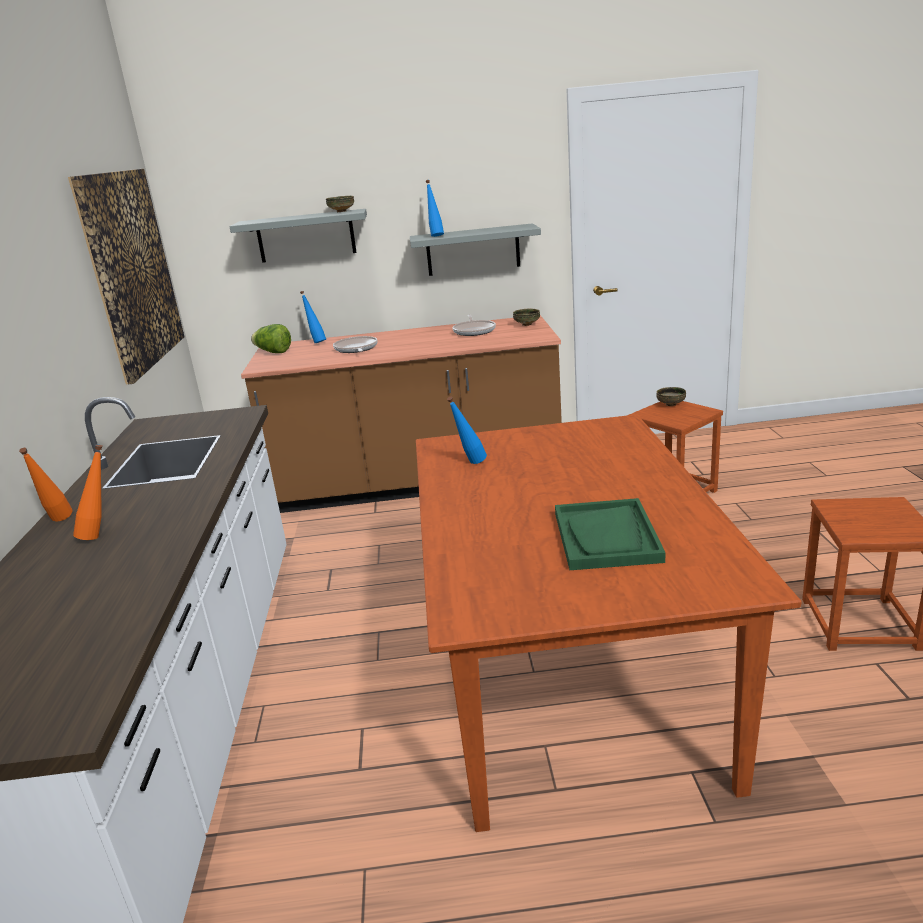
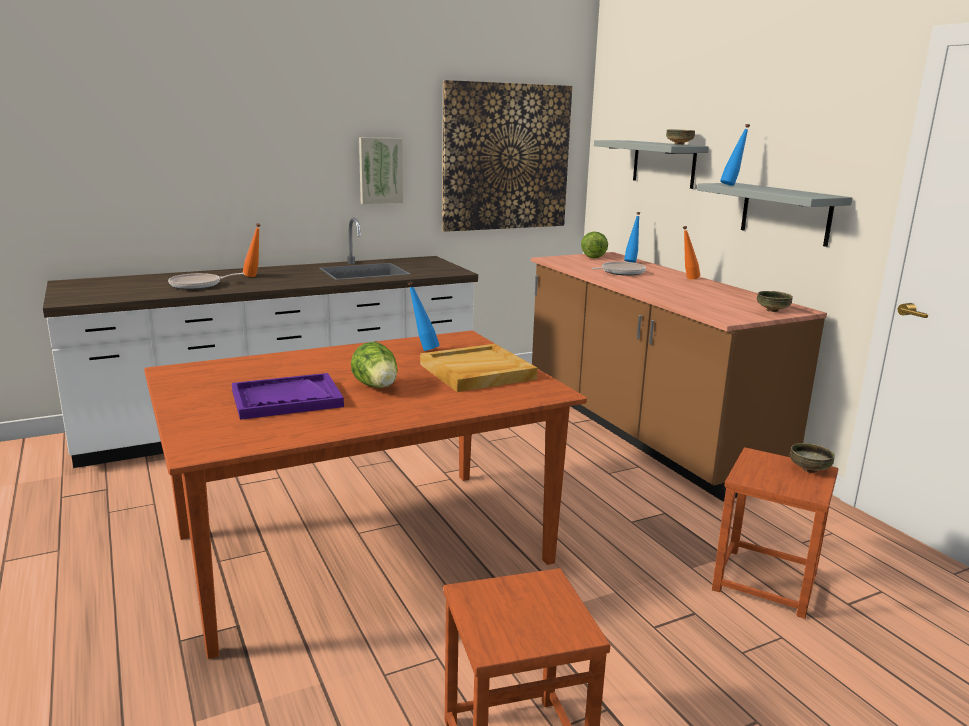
camera: 65 degrees right, 5 degrees down
(58, 522) = (271, 268): orange bottle -> orange bottle (687, 279)
(66, 323) = (380, 170): none -> picture
(474, 331) = (722, 296): frying pan -> frying pan (198, 285)
(557, 446) = (476, 372): none -> beige tray
(584, 490) = (377, 387): none -> lettuce
(606, 537) = (286, 399): green tray -> purple tray

